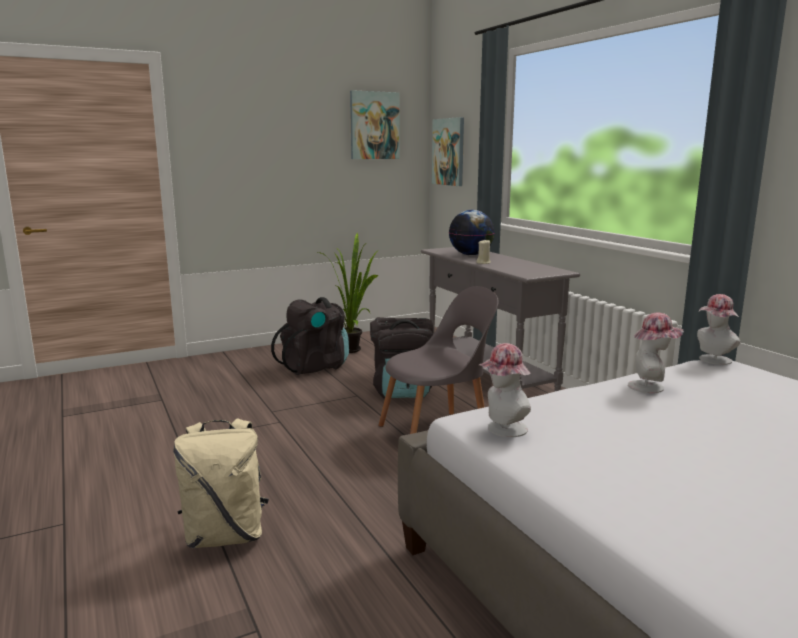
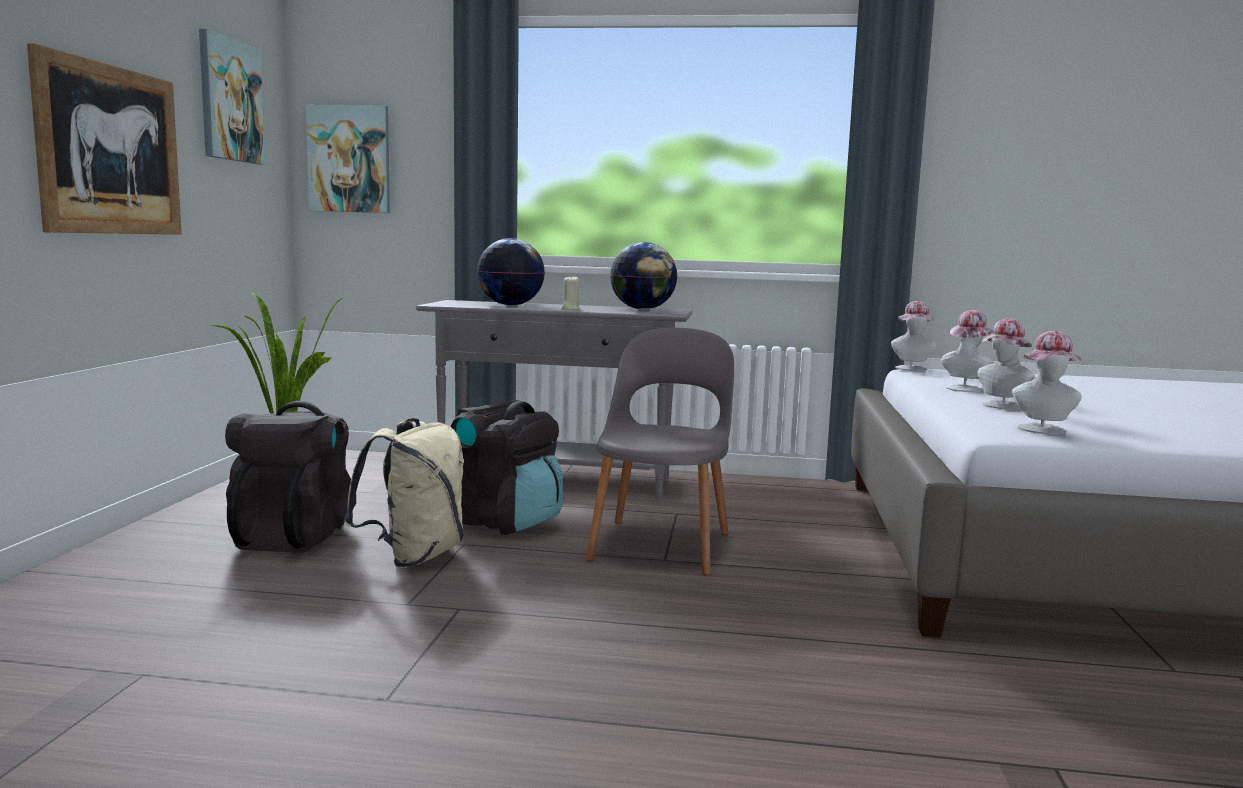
camera: 55 degrees left, 5 degrees down
(226, 535) = (792, 734): beige backpack -> beige backpack (414, 556)
(281, 164) = (110, 150): none -> picture
(535, 268) = (642, 309): none -> globe
(584, 406) = (1000, 406): none -> hat

